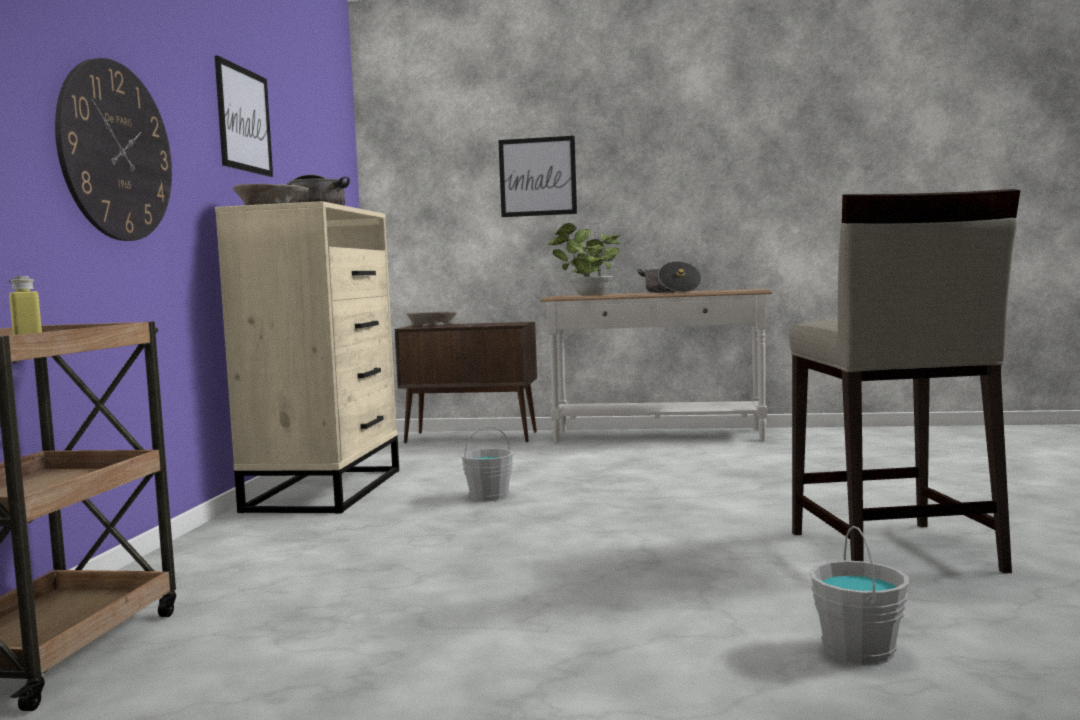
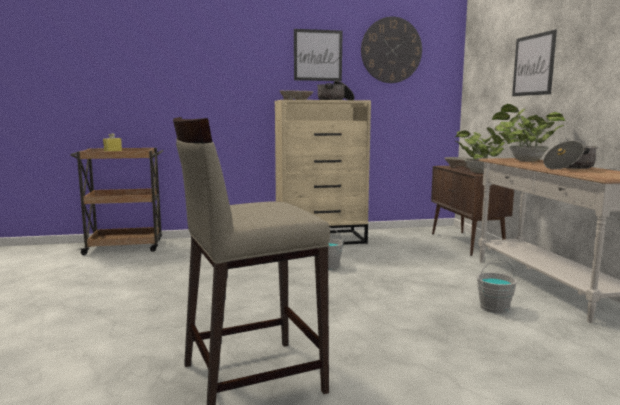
camera: 70 degrees right, 5 degrees up
(116, 151) = (214, 83): wall clock -> wall clock (391, 50)
(497, 323) = (482, 172): none -> potted plant
(857, 649) = (82, 365): grey bucket -> grey bucket (494, 307)

